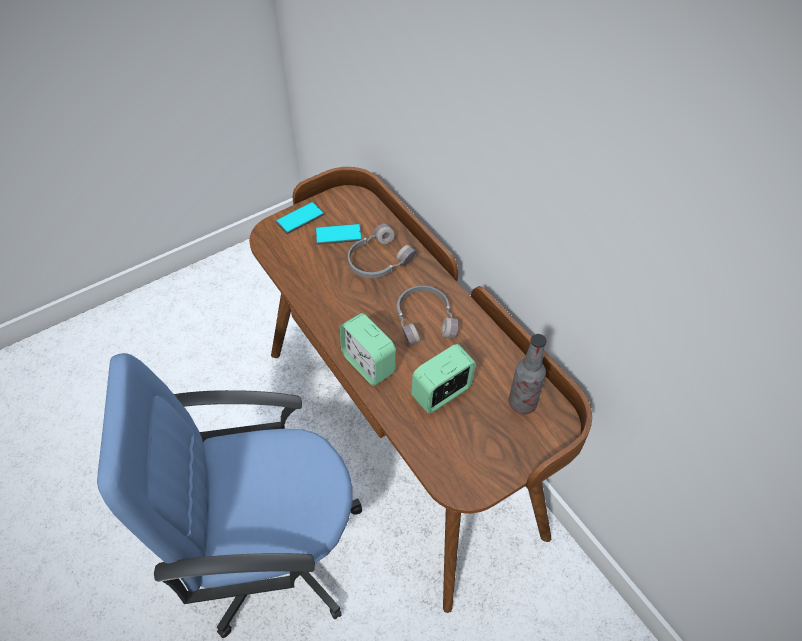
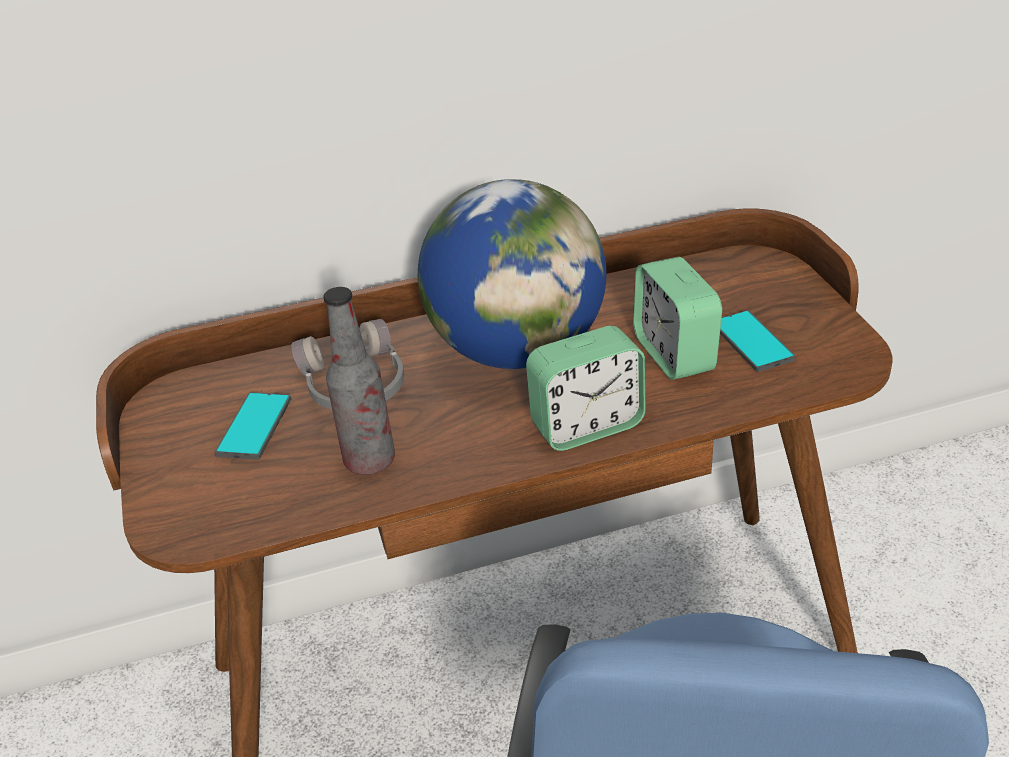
camera: 70 degrees left, 15 degrees down
(300, 218) = (169, 475): phone -> phone (752, 342)
(425, 319) = (517, 350): grey headphones -> globe
(522, 403) = (714, 285): bottle -> bottle (369, 461)

